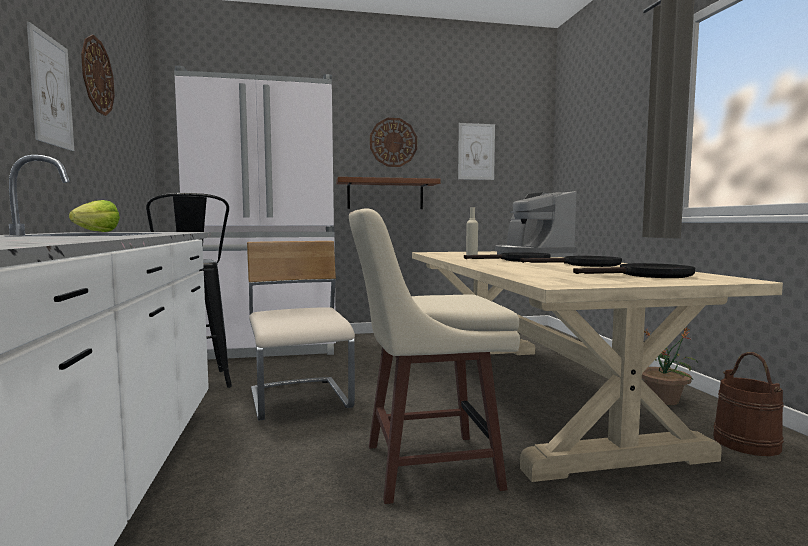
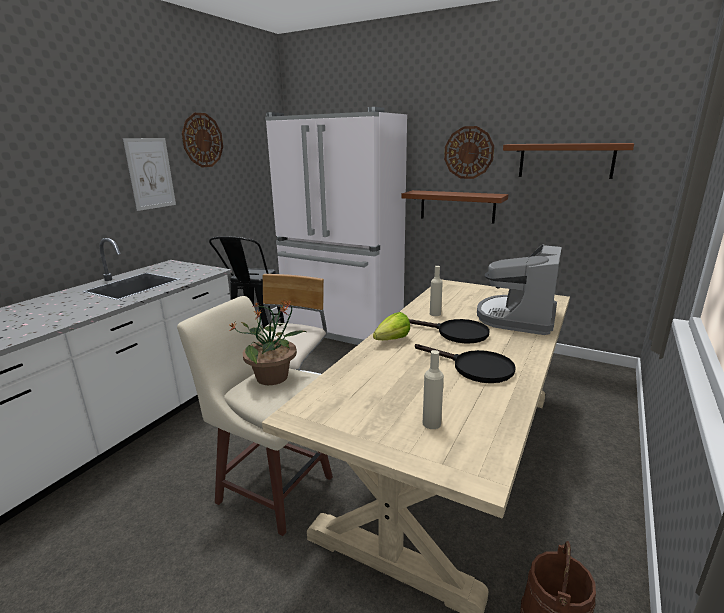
camera: 40 degrees right, 15 degrees up
(92, 232) = (165, 267): lettuce -> lettuce (389, 341)
(476, 151) = (565, 160): picture -> brown shelf
(646, 275) = (431, 423): black frying pan -> beige bottle
(662, 399) = (570, 527): potted plant -> potted plant (273, 377)

